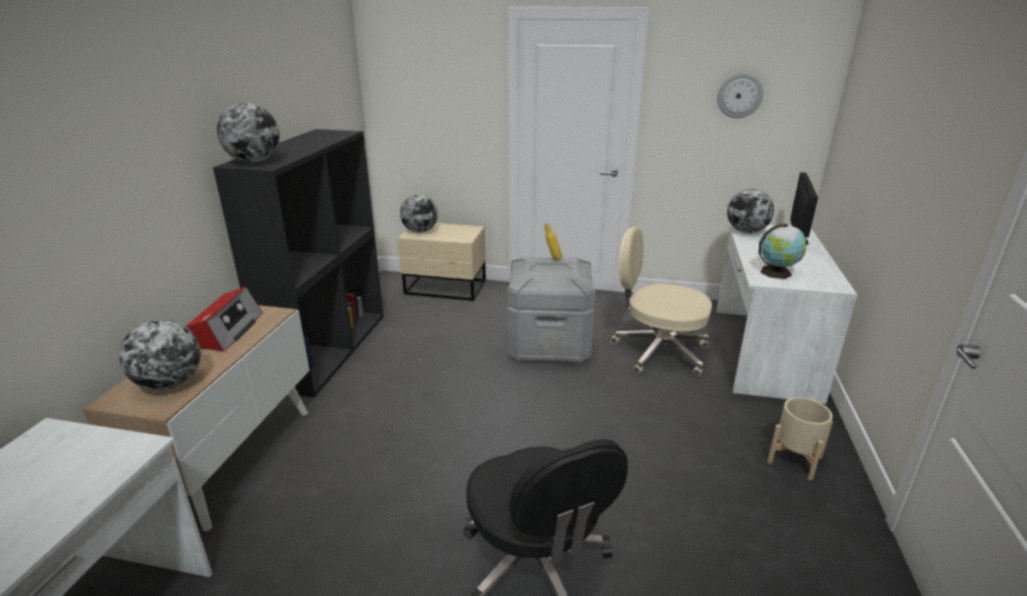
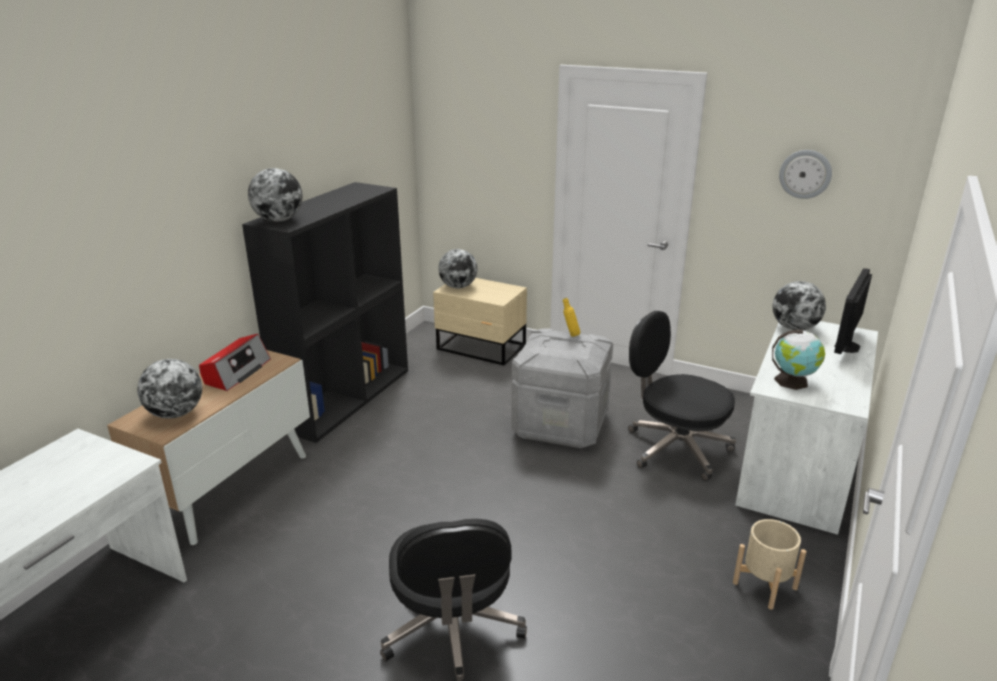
camera: 15 degrees right, 0 degrees up
(658, 351) = (675, 448): beige office chair -> black office chair

